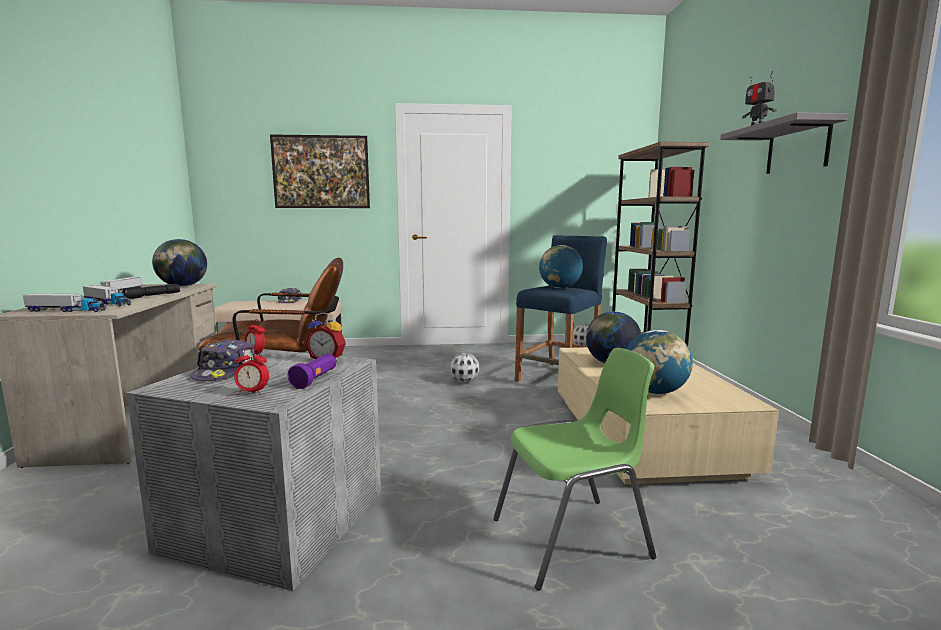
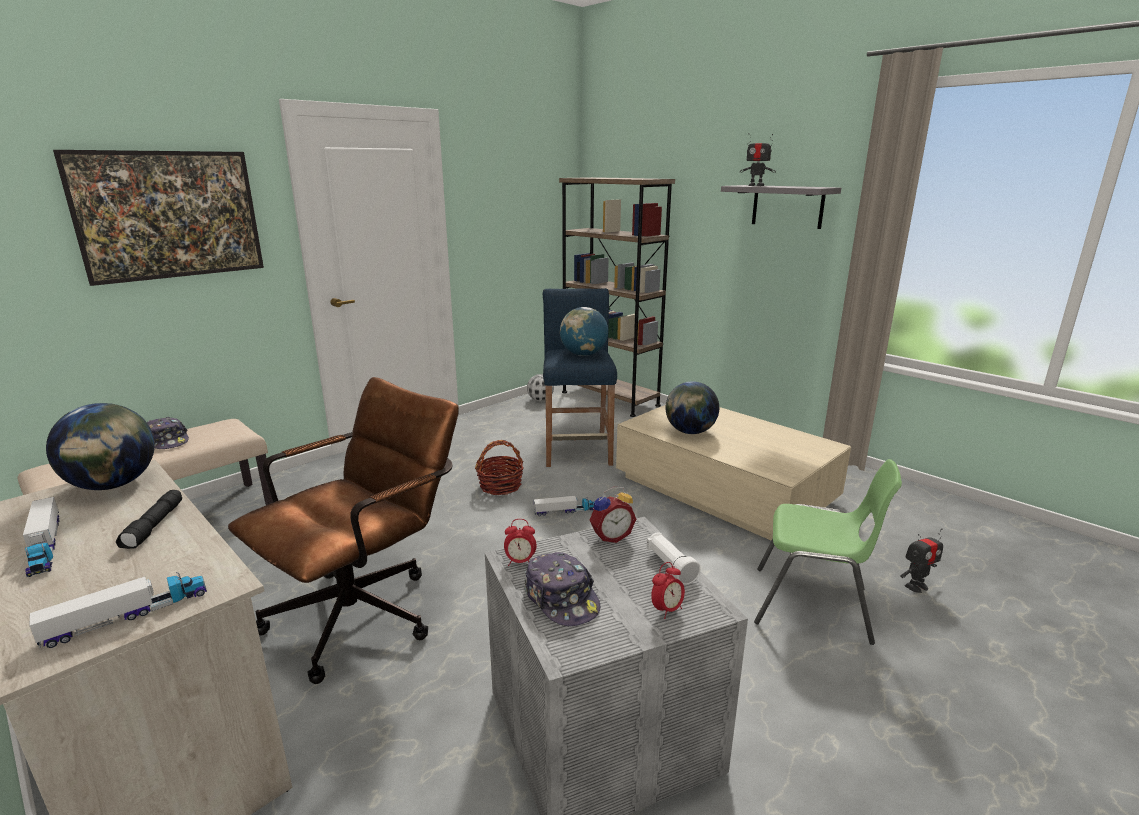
camera: 40 degrees left, 10 degrees up
(107, 303) = (132, 570): toy truck -> toy truck (566, 511)
(315, 380) = (670, 567): purple flashlight -> white flashlight
(464, 382) = (500, 486): football -> basket
(573, 539) = (813, 606): green chair -> green chair turned 75 degrees clockwise
(655, 392) = (768, 455): globe -> none
(737, 584) = (916, 586): none -> toy robot

